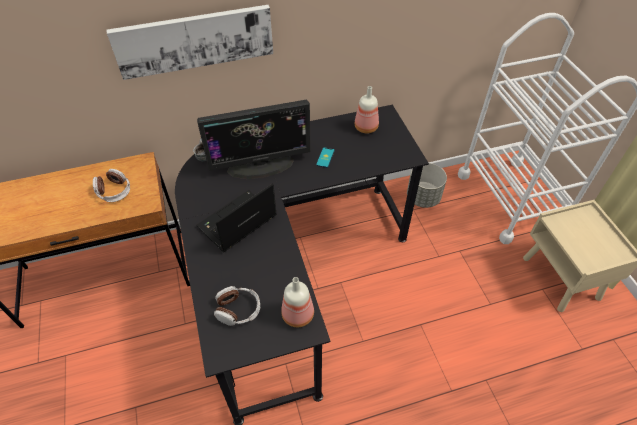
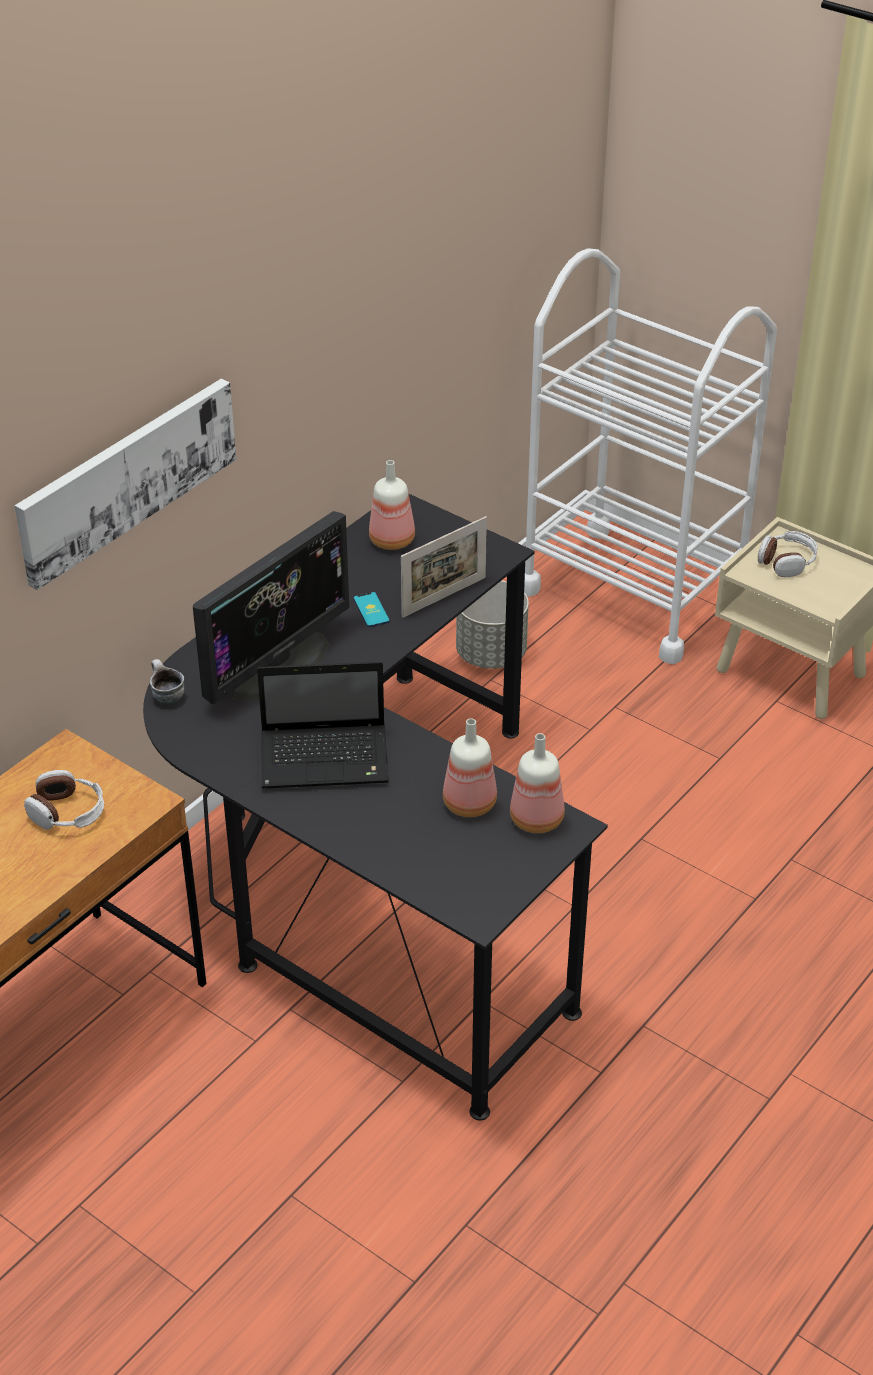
camera: 35 degrees left, 10 degrees down
(236, 223) = (327, 758): laptop -> laptop turned 105 degrees counterclockwise
(238, 310) = (448, 855): headphones -> headphones (786, 562)
(274, 285) = (468, 802): none -> bottle
(364, 167) = (444, 597): none -> picture frame

